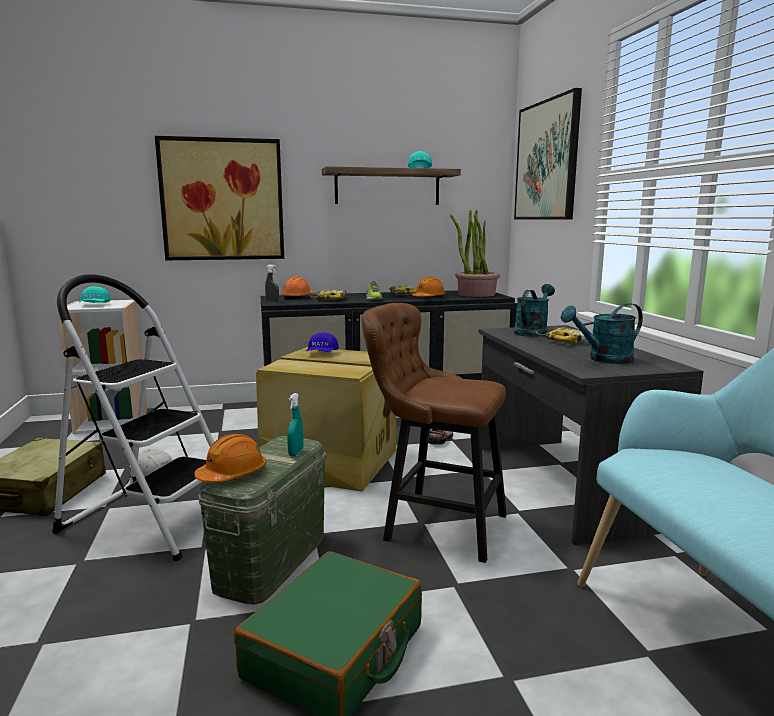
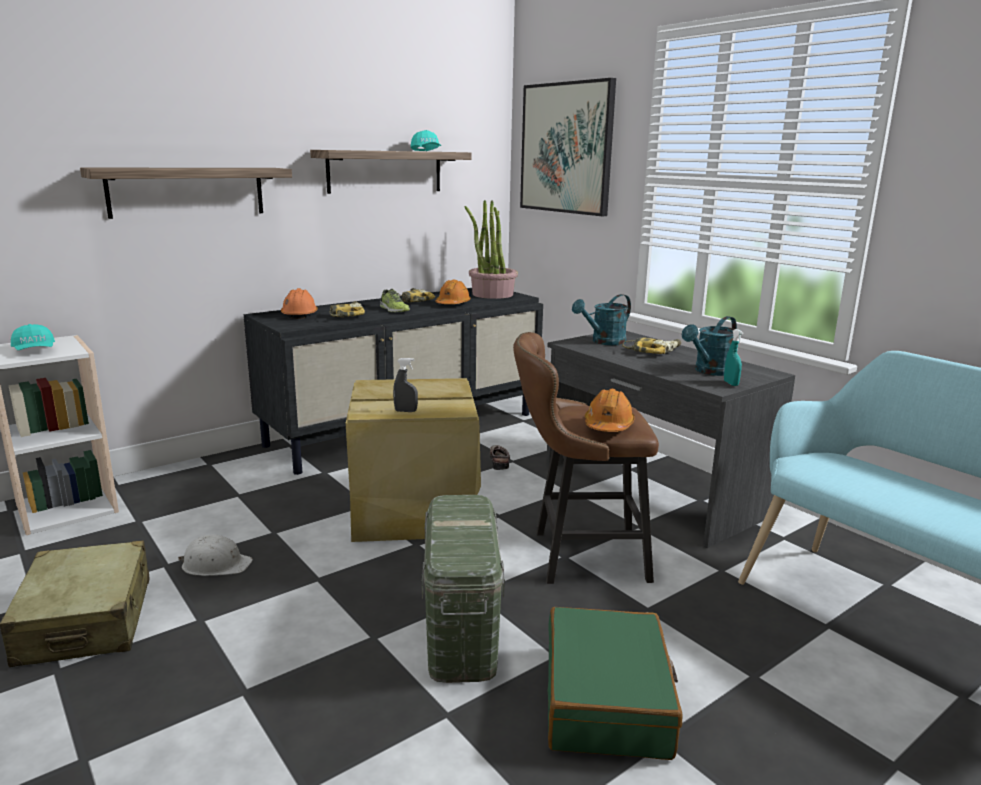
camera: 25 degrees left, 5 degrees up
(149, 519) = (272, 621): step ladder -> none
(222, 200) = (187, 191): picture -> shelf
(232, 474) = (448, 551): orange hard hat -> orange hard hat (608, 426)
(272, 301) = (280, 324): grey spray bottle -> grey spray bottle (405, 411)
(296, 453) = (479, 513): turquoise spray bottle -> turquoise spray bottle (731, 383)
(322, 353) = (390, 388): blue cap -> none
(532, 332) = (604, 342): turquoise watering can -> turquoise watering can turned 135 degrees counterclockwise

